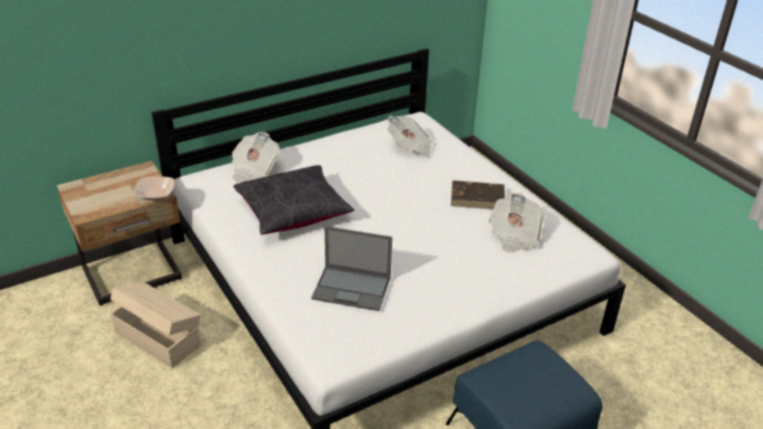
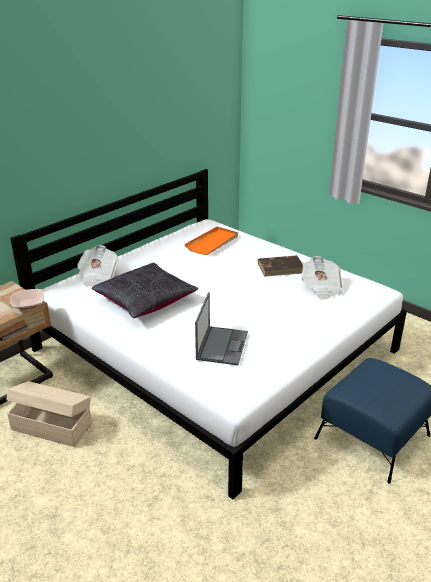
camera: 15 degrees left, 5 degrees down
(352, 288) = (222, 345): laptop -> laptop turned 75 degrees counterclockwise
(410, 147) = (212, 242): newspaper -> orange tray

